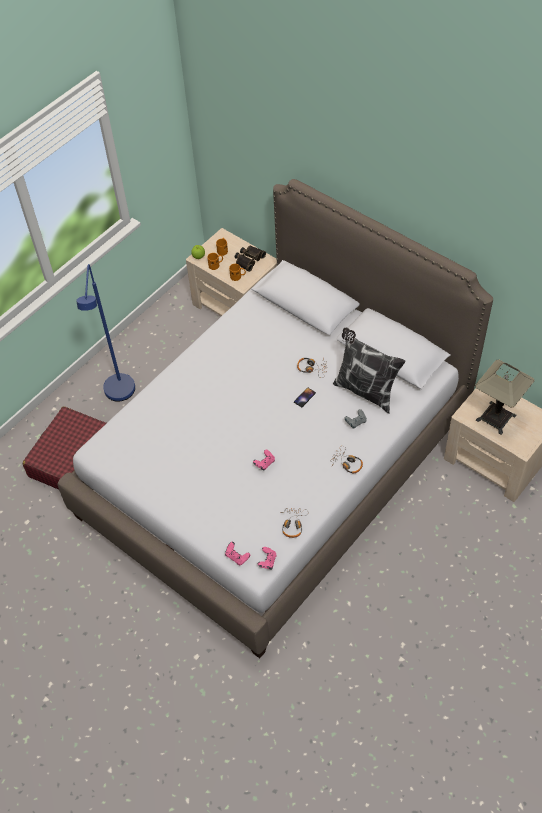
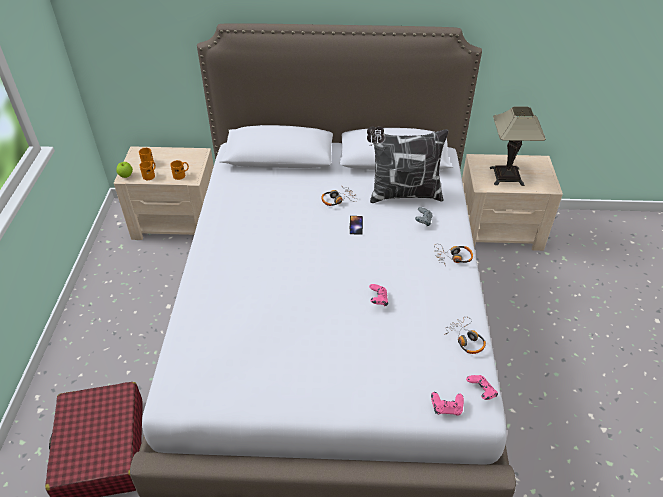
camera: 40 degrees left, 10 degrees down
(119, 396) = (114, 355): blue floor lamp -> none
(249, 259) = (180, 158): binoculars -> none

